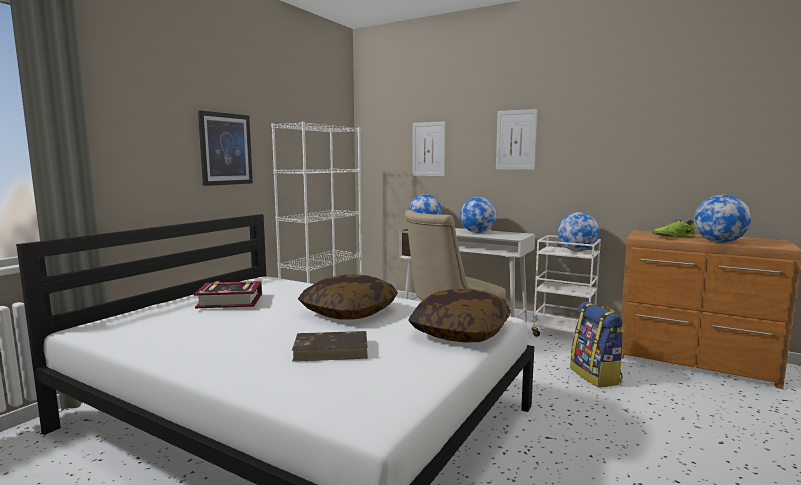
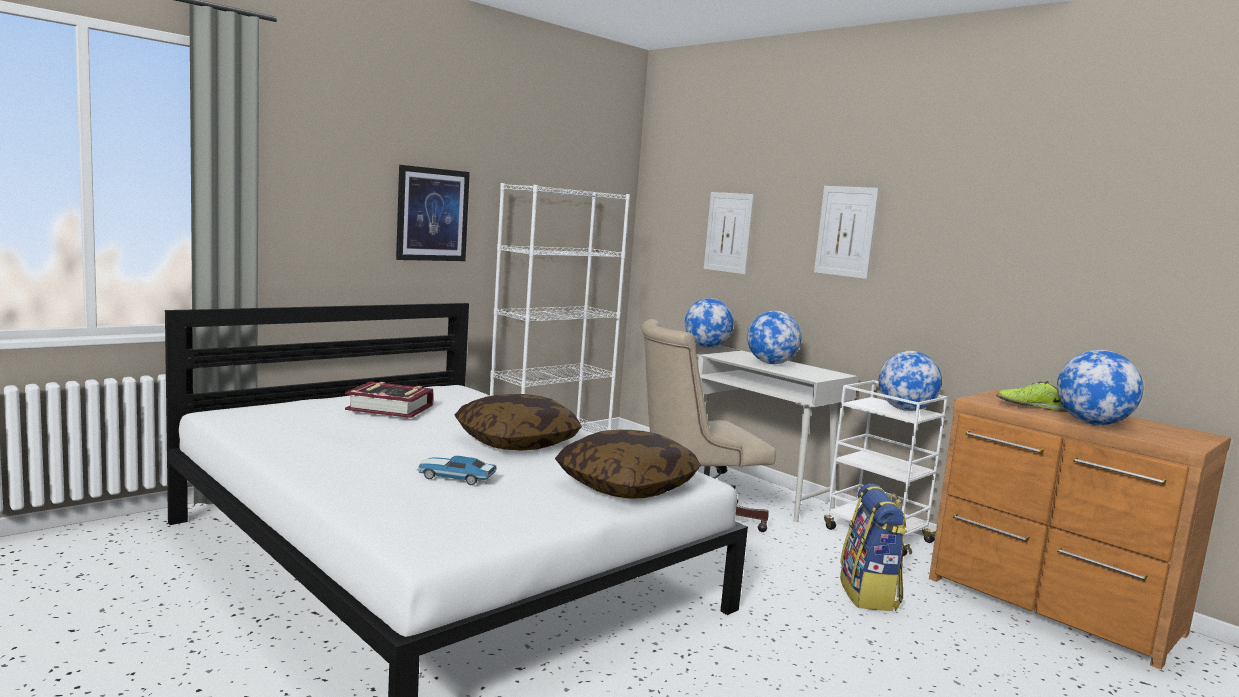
camera: 15 degrees right, 0 degrees up
(332, 349) = (454, 477): brown book -> toy car

